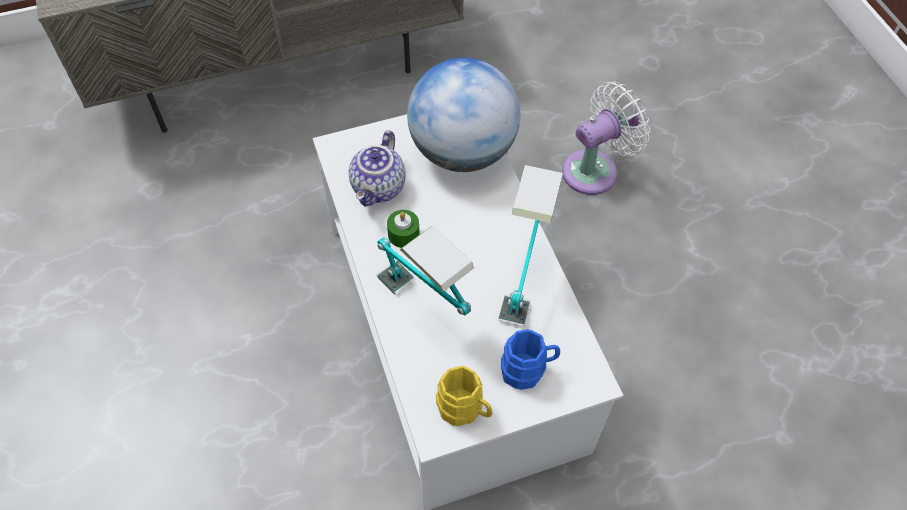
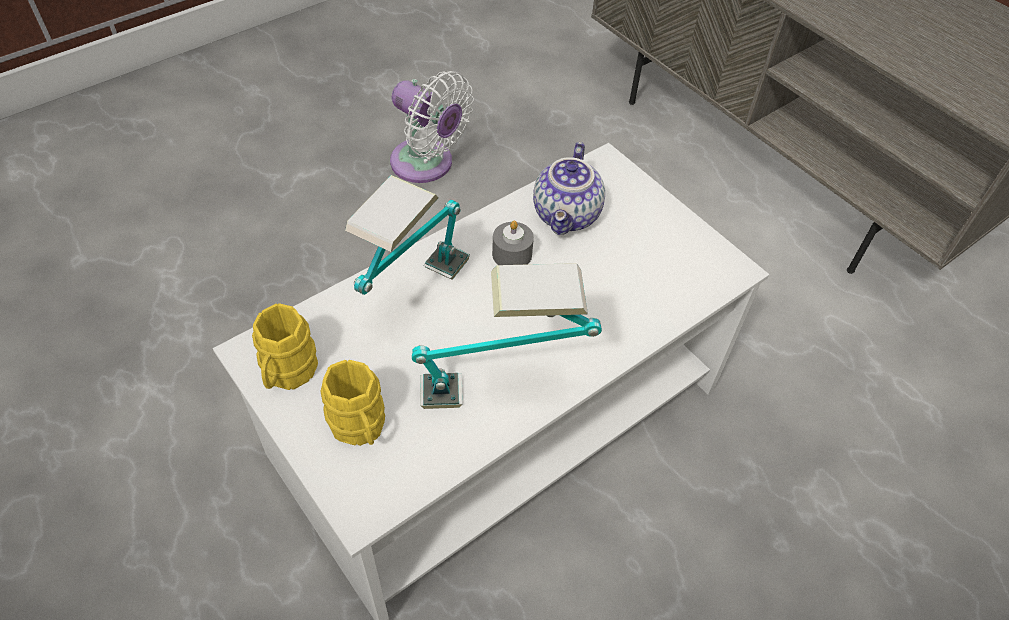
camera: 70 degrees right, 5 degrees down
(379, 188) = (568, 216): teapot -> teapot turned 75 degrees counterclockwise
(403, 234) = (512, 254): green candle -> grey candle
(462, 151) = (667, 280): globe -> none
(528, 370) = (360, 428): blue mug -> yellow mug
(594, 170) = (835, 532): white fan -> white fan (426, 165)

